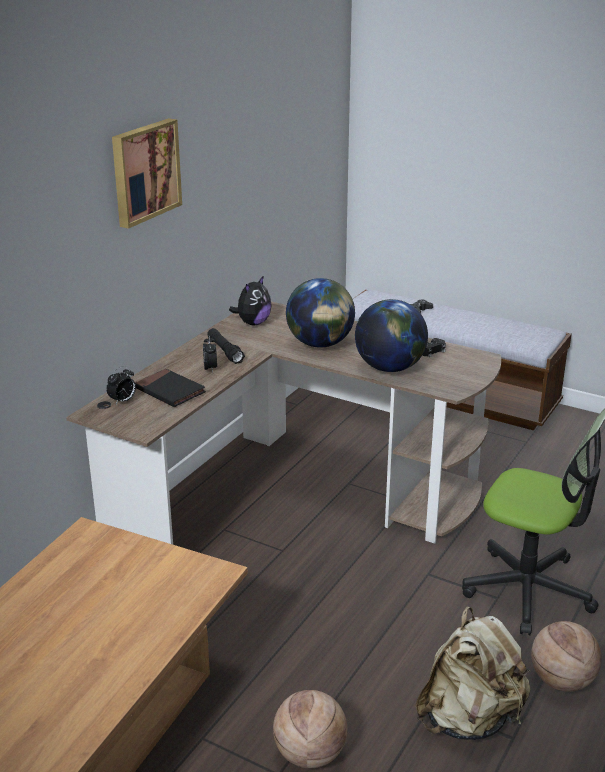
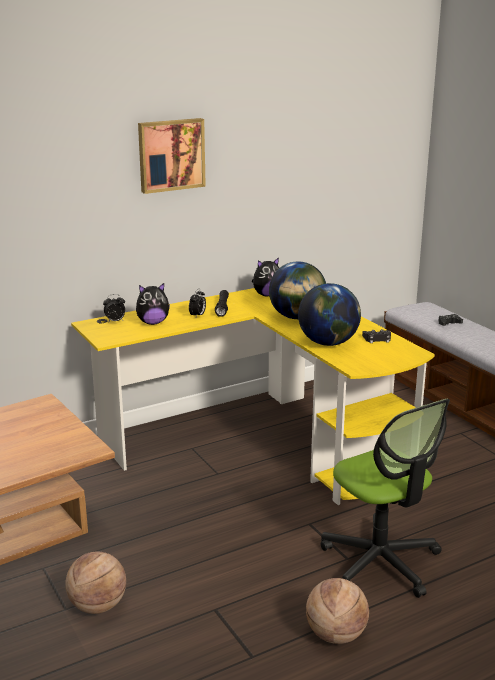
camera: 30 degrees right, 5 degrees down
(170, 391) = (153, 323): black book -> plush toy
(292, 495) = (263, 441): brown desk -> yellow desk
(469, 719) = (233, 630): beige backpack -> none

